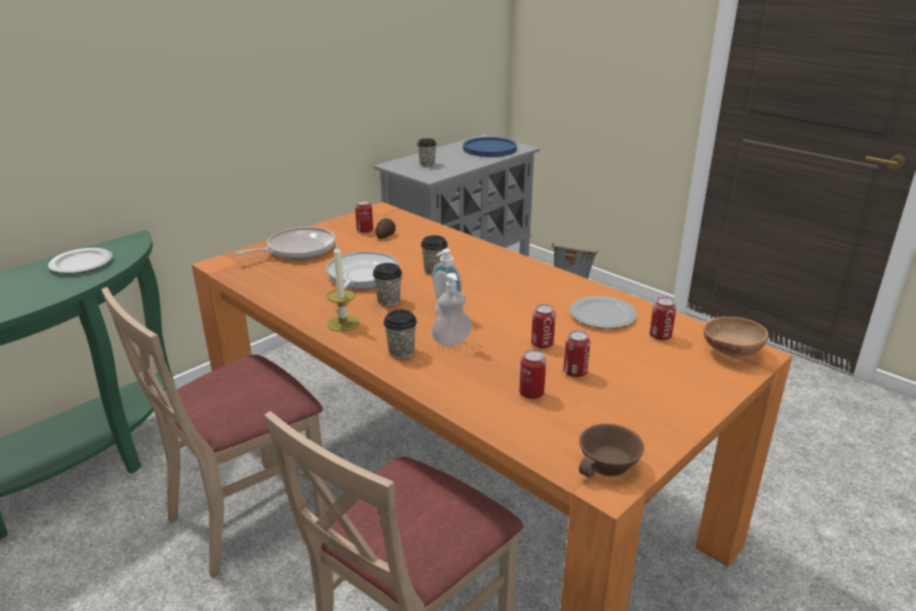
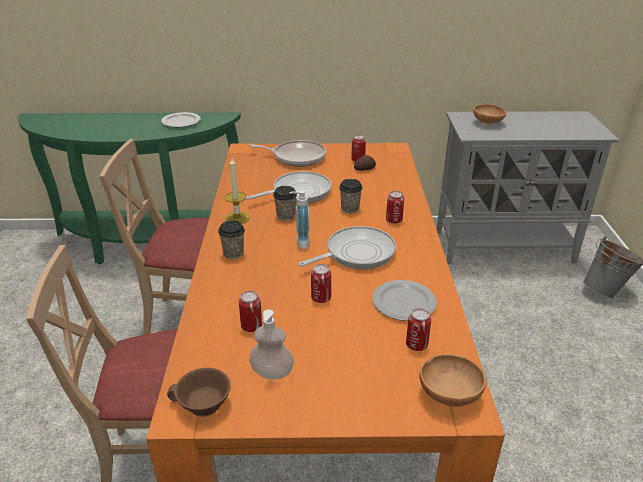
camera: 45 degrees right, 5 degrees up
(427, 164) = (488, 123): cup -> brown bowl
(451, 341) = (271, 263): soap dispenser -> soap dispenser (272, 372)
(489, 149) = (567, 126): blue plate -> none
(505, 300) = (356, 253): none -> frying pan
(575, 372) = (304, 331): can -> can (394, 220)

